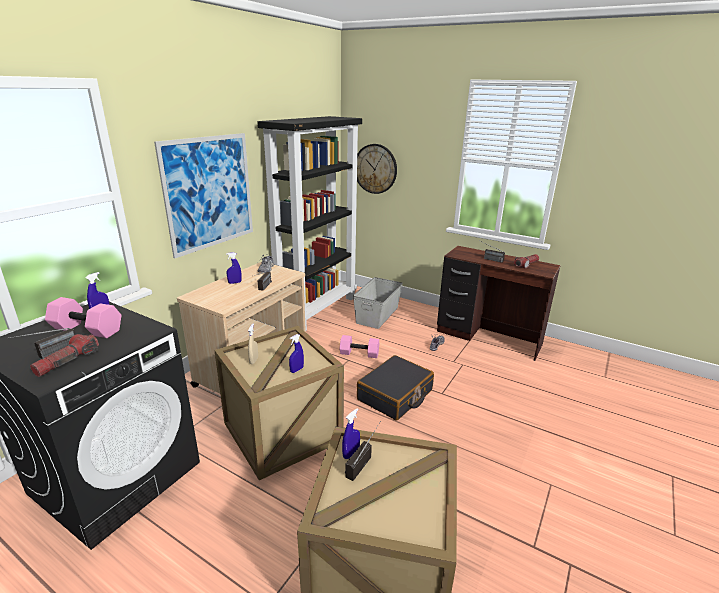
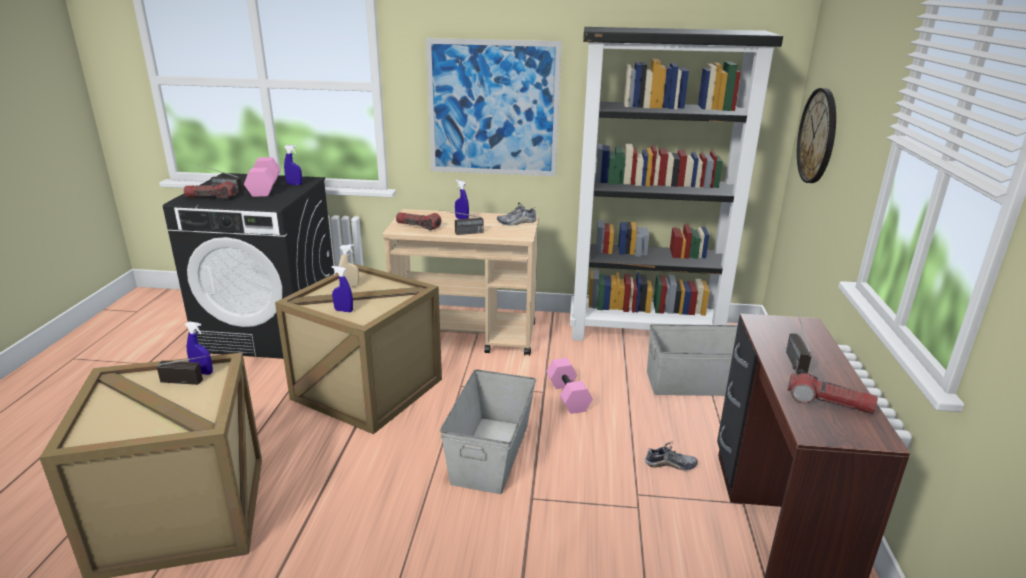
camera: 65 degrees right, 0 degrees up
(228, 299) = (418, 226): none -> flashlight
(395, 395) = (491, 453): black suitcase -> grey storage box

